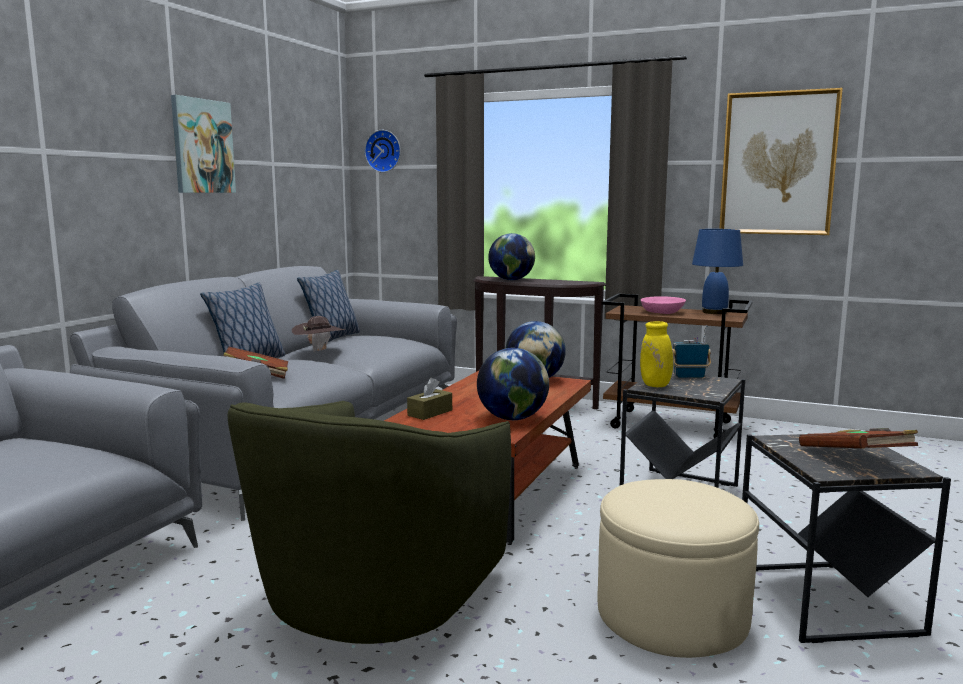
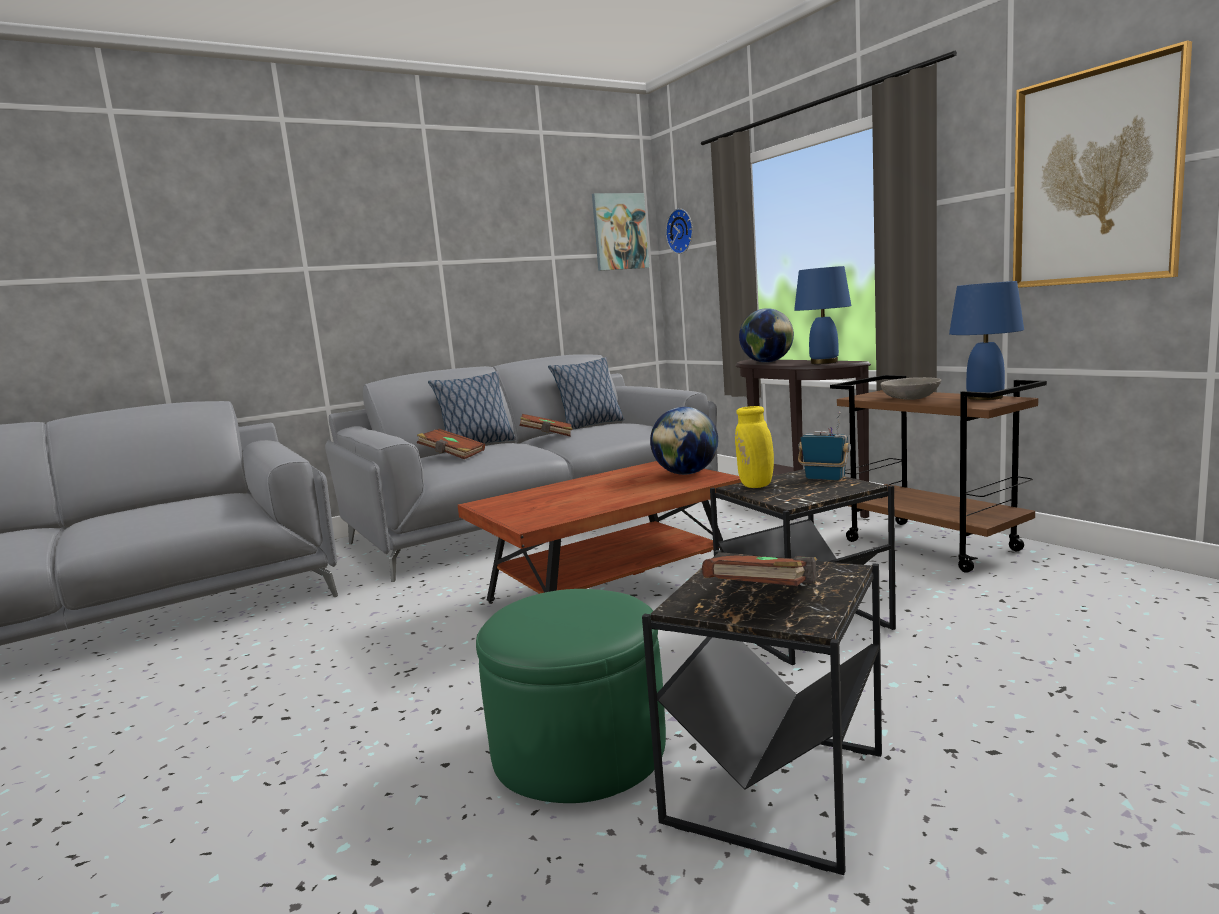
camera: 35 degrees right, 0 degrees up
(202, 146) = (465, 249): picture -> picture (619, 232)
(319, 351) = (547, 436): brown hat -> brown book
(376, 601) = (373, 666): green armchair -> none
(430, 413) = (518, 498): brown tissue box -> none
(512, 418) = (573, 510): globe -> none
(569, 282) = (823, 362): none -> blue table lamp
(662, 312) = (910, 398): pink bowl -> grey bowl
(672, 614) = (579, 749): beige ottoman -> green ottoman

